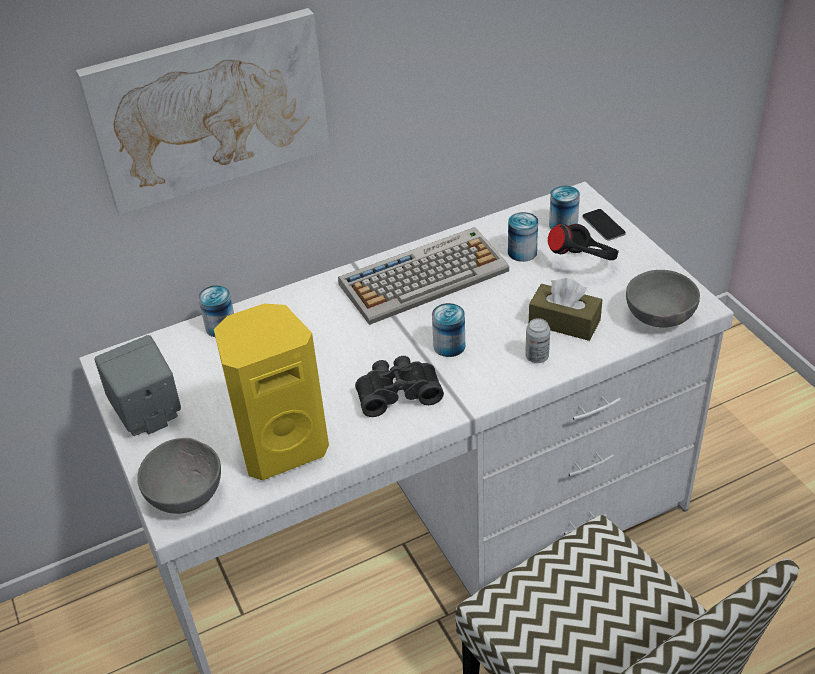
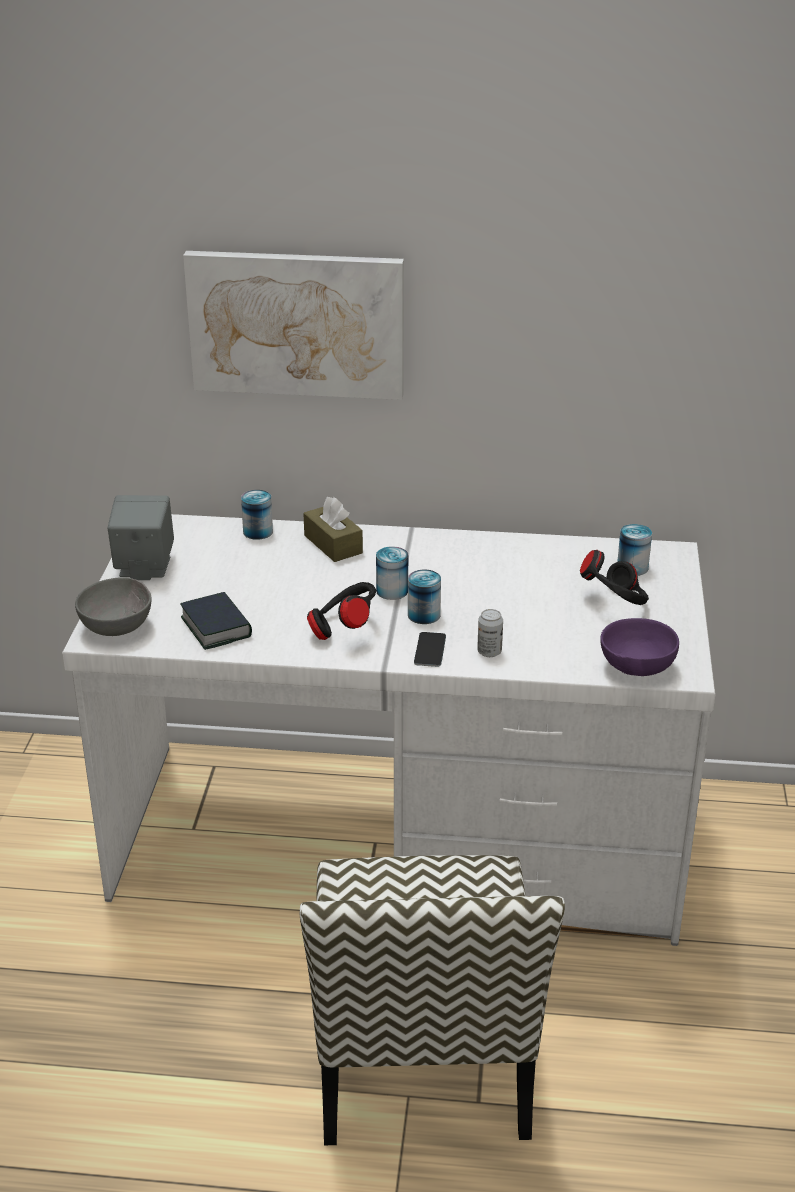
camera: 30 degrees right, 10 degrees down
(281, 446) = (216, 627): yellow speaker -> book
(397, 392) = (344, 629): black binoculars -> black headphones
(424, 276) = (461, 559): keyboard -> none
(522, 252) = (568, 574): can -> can (392, 591)
(564, 322) = (544, 637): brown tissue box -> brown tissue box (333, 544)
(603, 225) = (671, 581): phone -> phone (430, 650)
(659, 318) = (635, 669): grey bowl -> purple bowl

